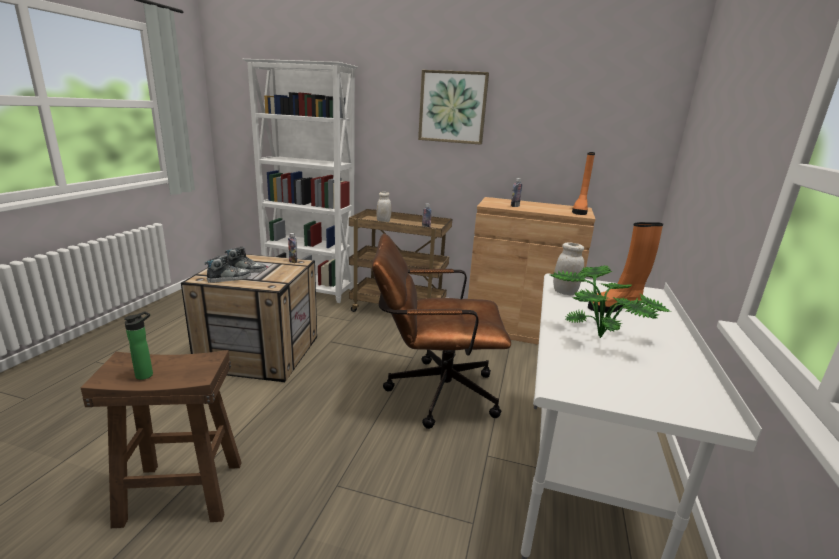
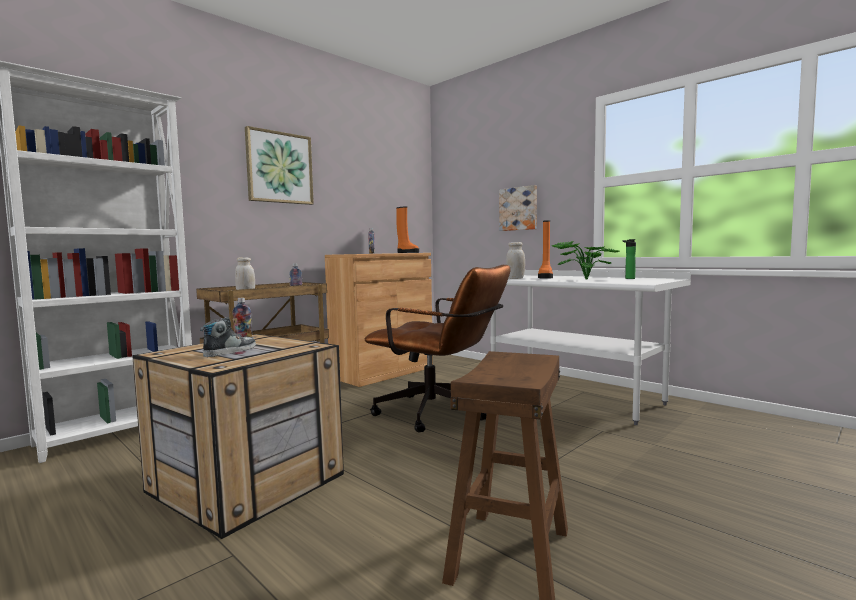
camera: 60 degrees left, 15 degrees down
(147, 374) = (518, 374): bottle -> bottle (628, 278)
(229, 278) = (249, 357): shoe -> none
(432, 392) = (440, 414): brown office chair -> brown office chair turned 90 degrees counterclockwise
(720, 184) = (519, 209): none -> picture

